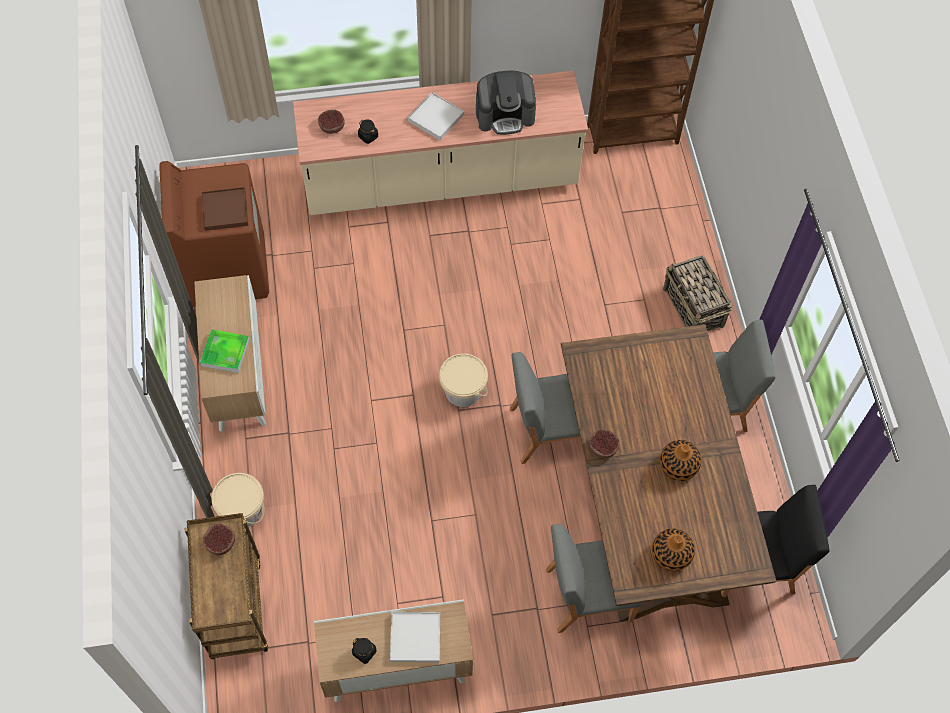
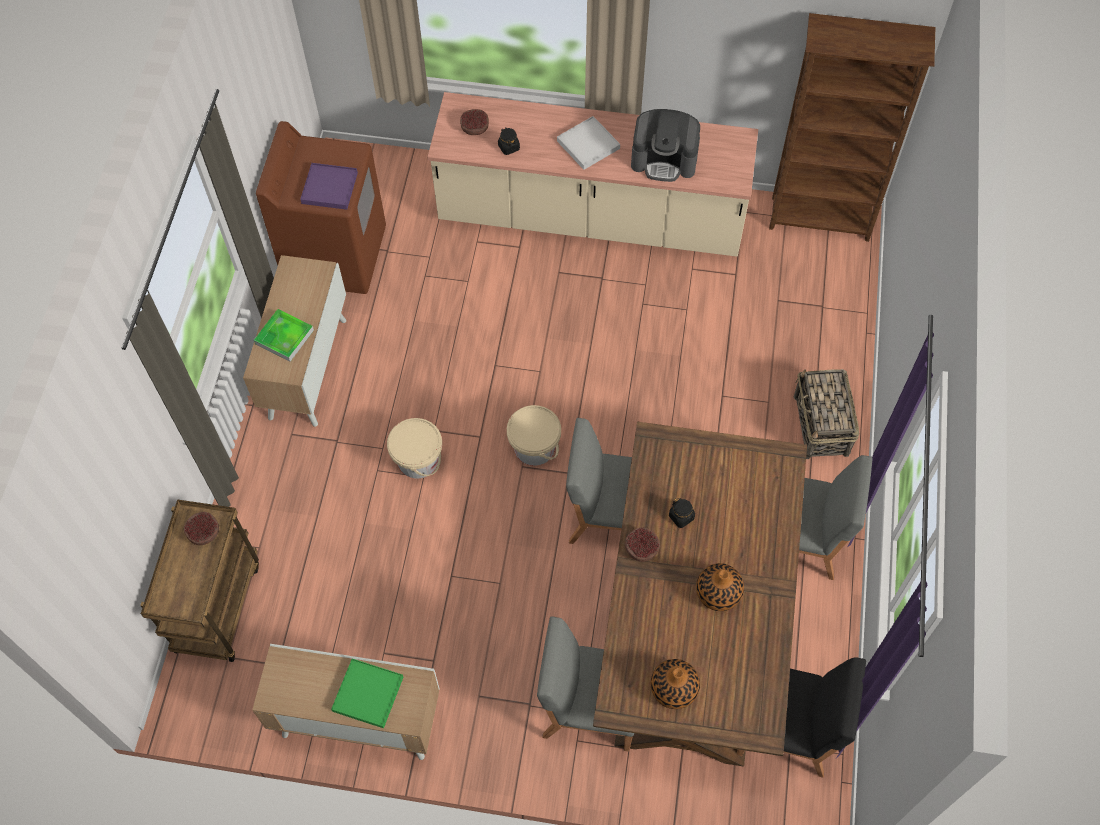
camera: 20 degrees right, 0 degrees up
(225, 210) = (329, 188): brown tray -> purple tray
(243, 510) = (261, 508): beige bucket -> beige bucket (418, 460)
(364, 652) = (310, 692): black jar -> black jar (681, 517)
(415, 638) = (368, 694): white tray -> green tray

